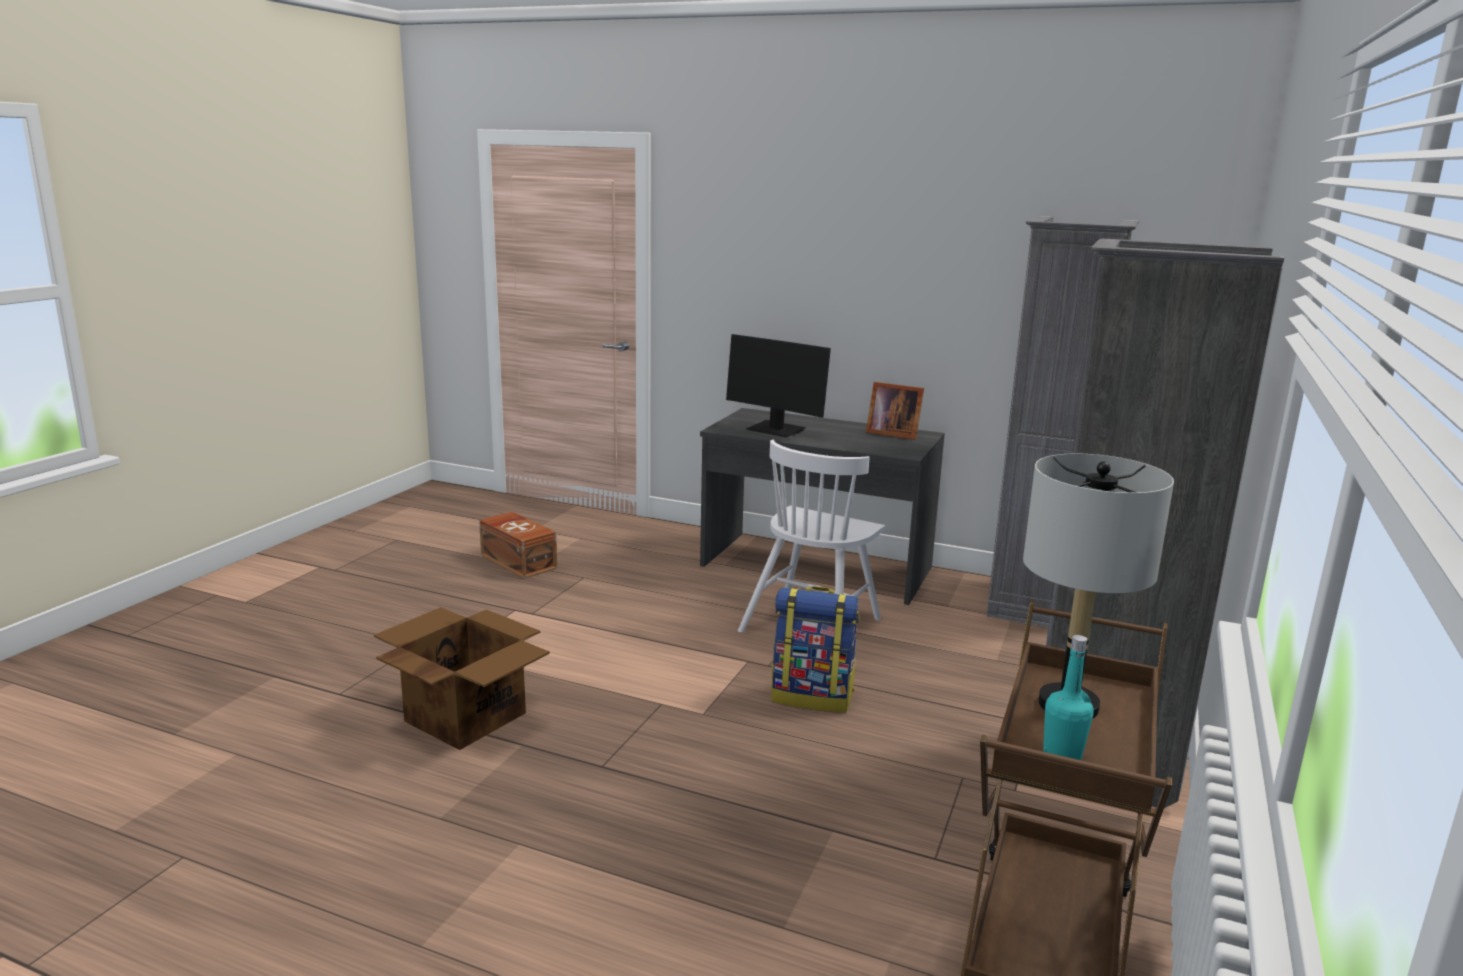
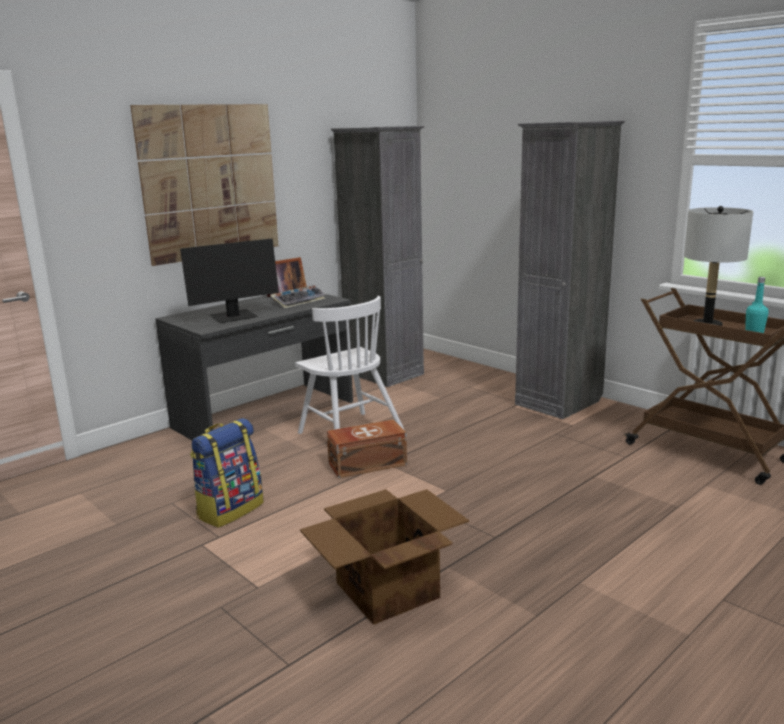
camera: 65 degrees left, 0 degrees up
(519, 561) = (91, 530): brown storage box -> brown storage box (366, 463)
(813, 696) = (448, 452): backpack -> backpack (230, 510)
(836, 267) = (210, 182): none -> picture
(877, 441) = (298, 301): none -> keyboard

